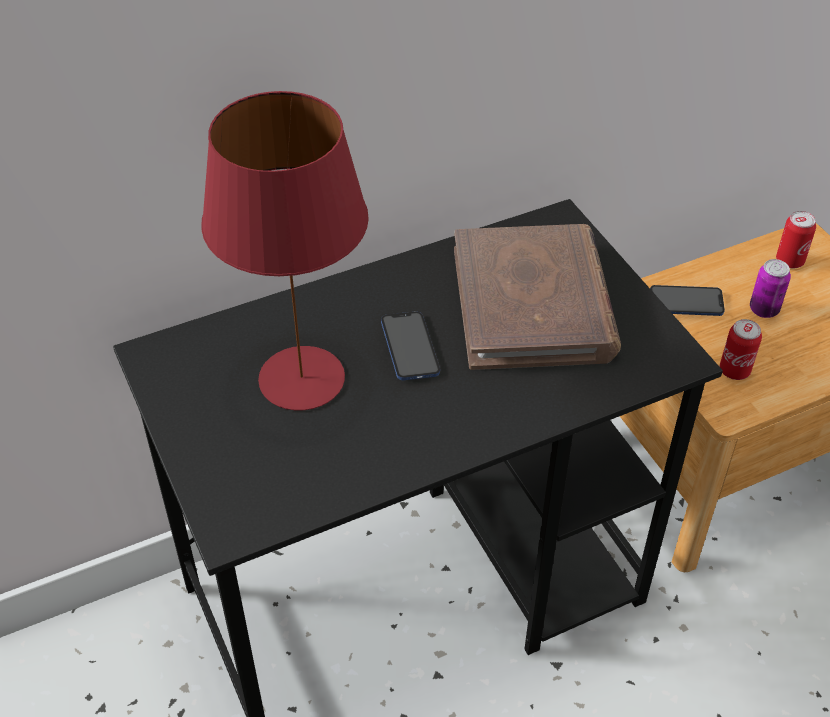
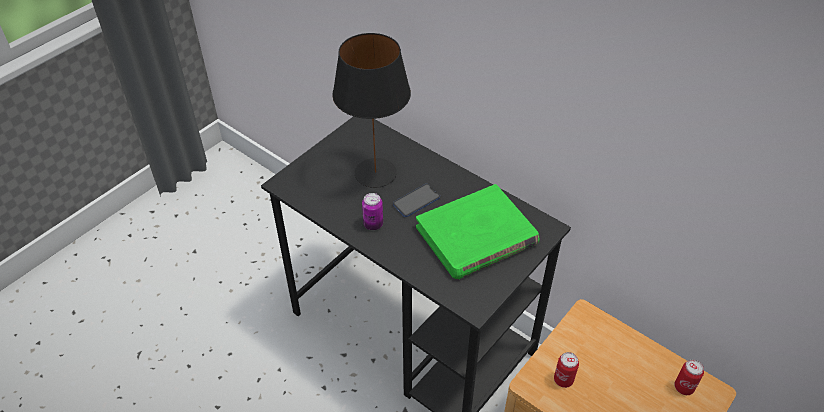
camera: 65 degrees right, 0 degrees up
(303, 378) = (376, 173): red table lamp -> black table lamp
(533, 303) = (476, 236): brown book -> green book
(686, 302) = (603, 341): phone -> none
(763, 310) = (627, 383): can -> can (373, 224)

